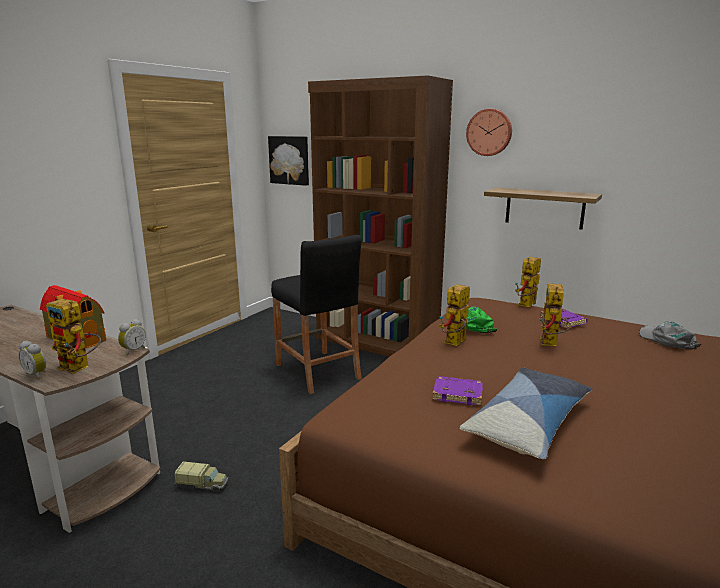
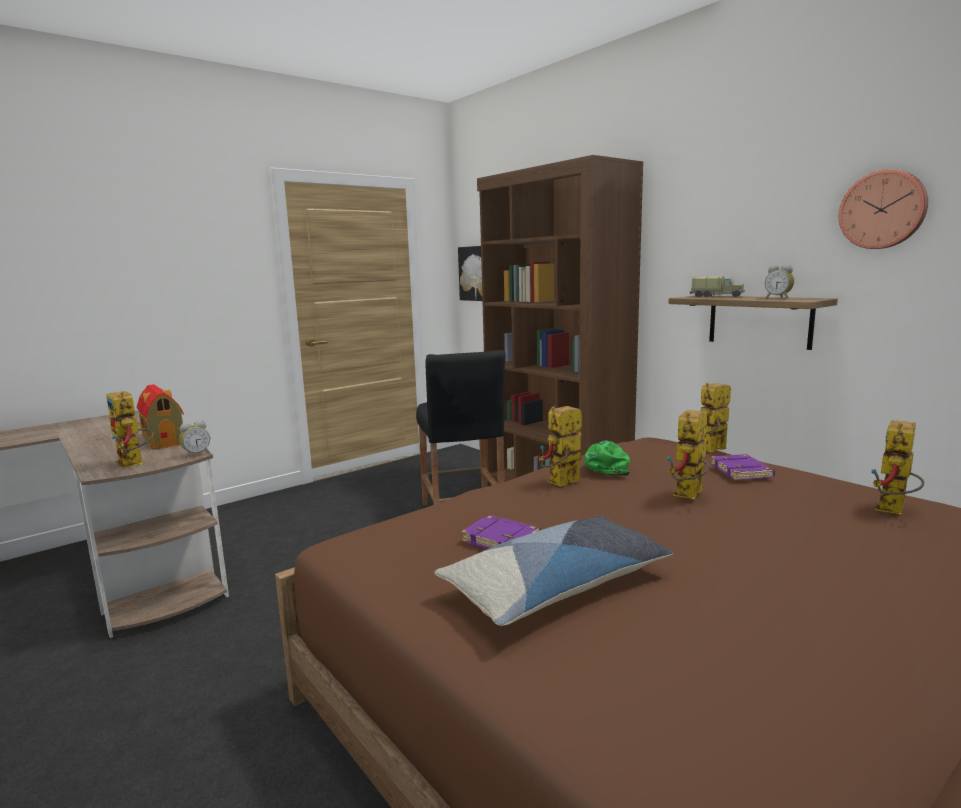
camera: 20 degrees right, 5 degrees down
(37, 375) = (94, 466): alarm clock -> alarm clock (778, 298)
(202, 485) = (258, 616): toy truck -> toy truck (717, 296)
(489, 132) = (688, 223): wall clock -> wall clock (883, 210)
(667, 340) = (893, 511): grey cap -> toy robot

